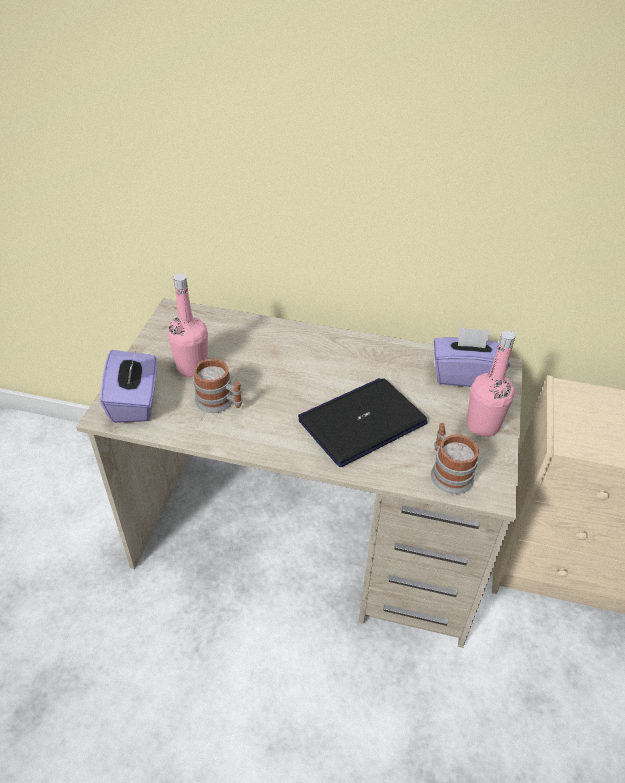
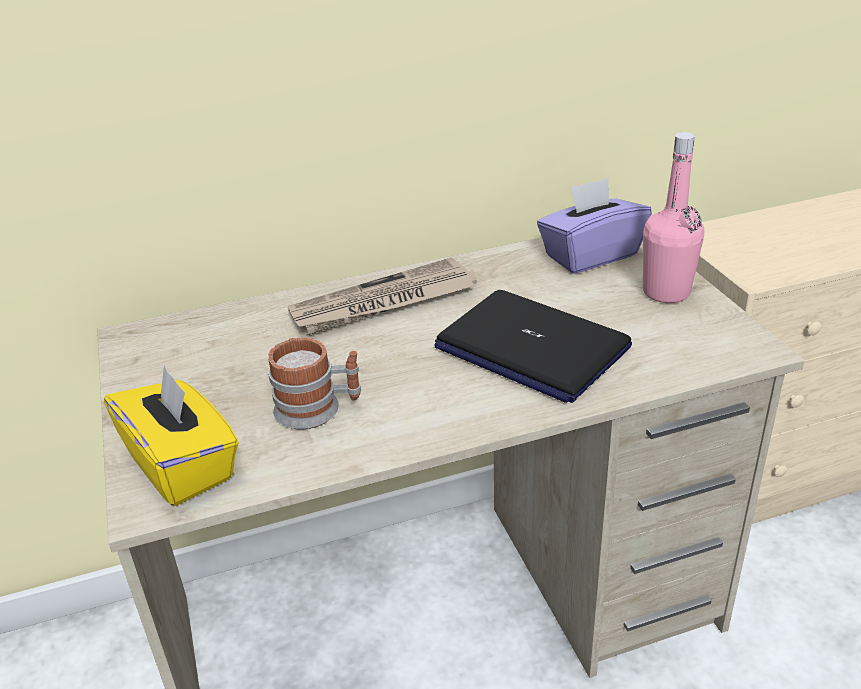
camera: 30 degrees left, 10 degrees down
(135, 402) = (182, 465): purple tissue box -> yellow tissue box
(192, 367) = (231, 387): pink bottle -> none
(312, 351) = (383, 303): none -> newspaper
(362, 422) = (530, 347): laptop -> laptop turned 75 degrees counterclockwise
(448, 472) = (685, 351): mug -> none

